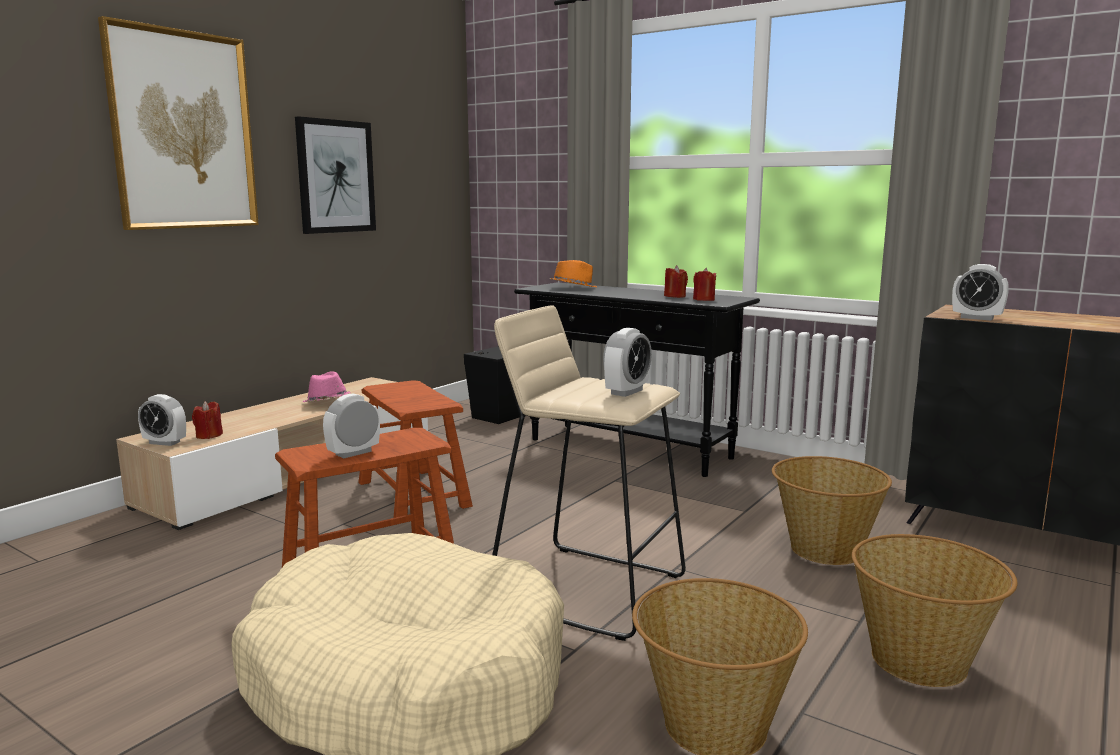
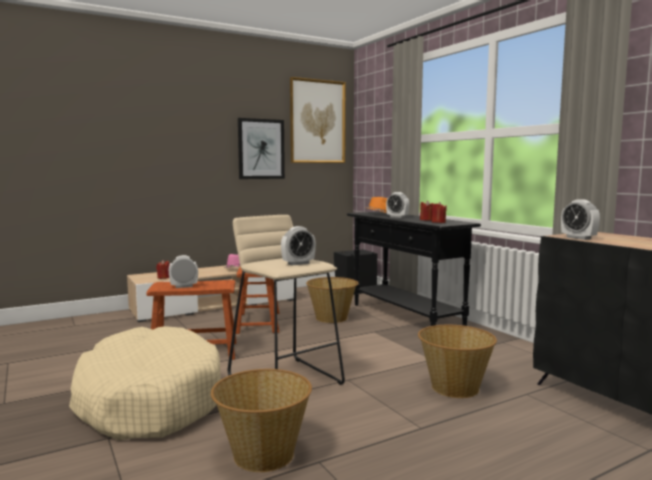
camera: 25 degrees right, 5 degrees down
(164, 443) = (142, 278): alarm clock -> alarm clock (397, 217)
(183, 131) = (174, 126): picture -> picture (317, 122)
(920, 660) = (429, 456): basket -> basket (332, 318)

